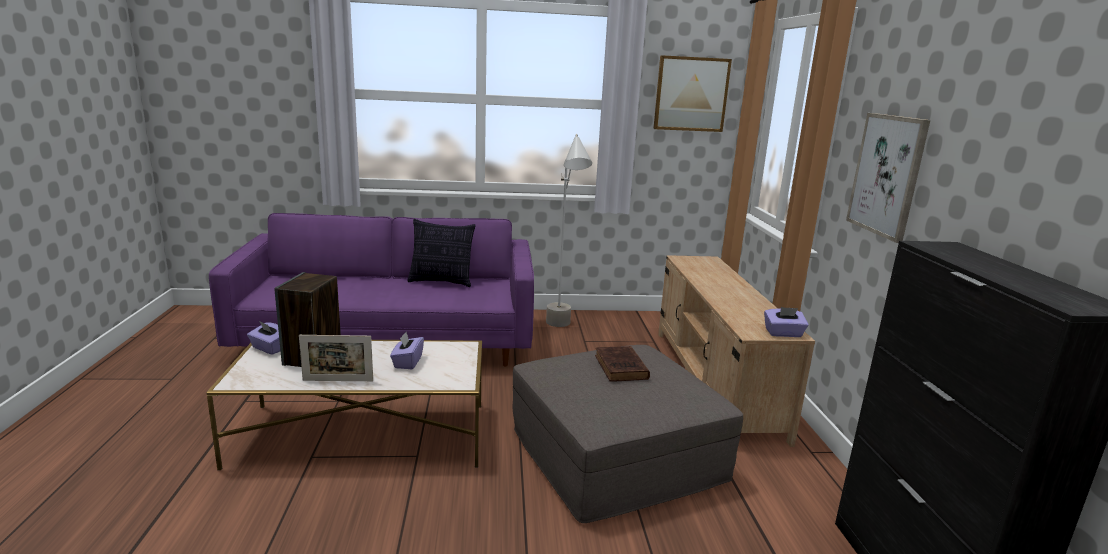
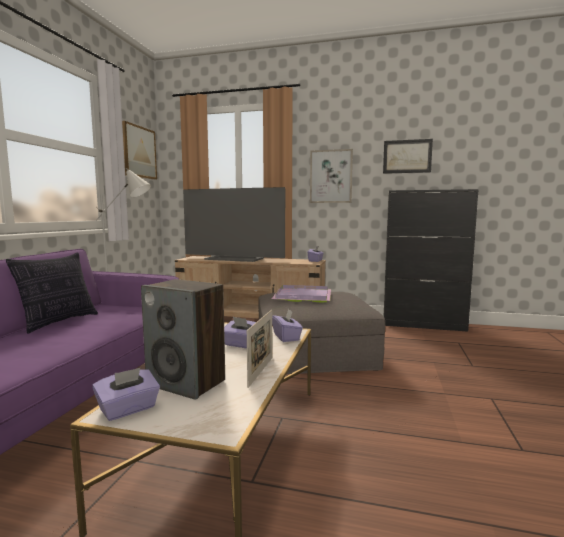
camera: 70 degrees left, 10 degrees down
(438, 381) = (286, 337): none -> purple tissue box
(621, 368) = (303, 296): brown book -> purple tray
(718, 281) = (234, 259): none -> television
(1025, 159) = (407, 156): none -> picture

